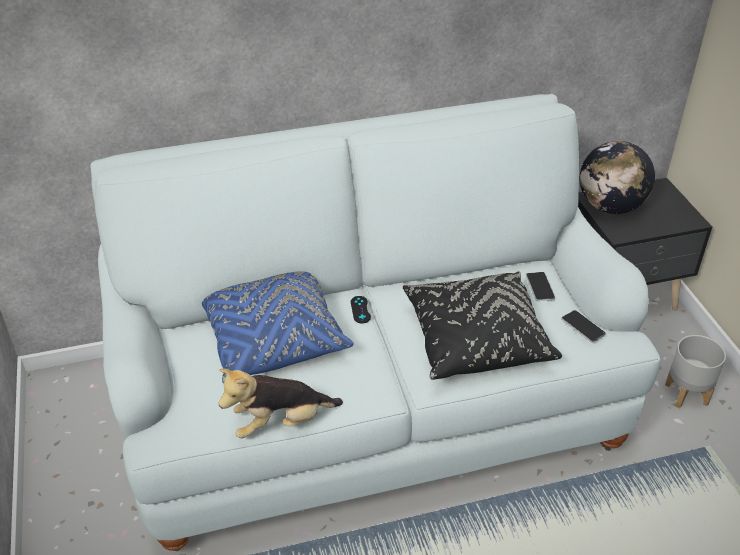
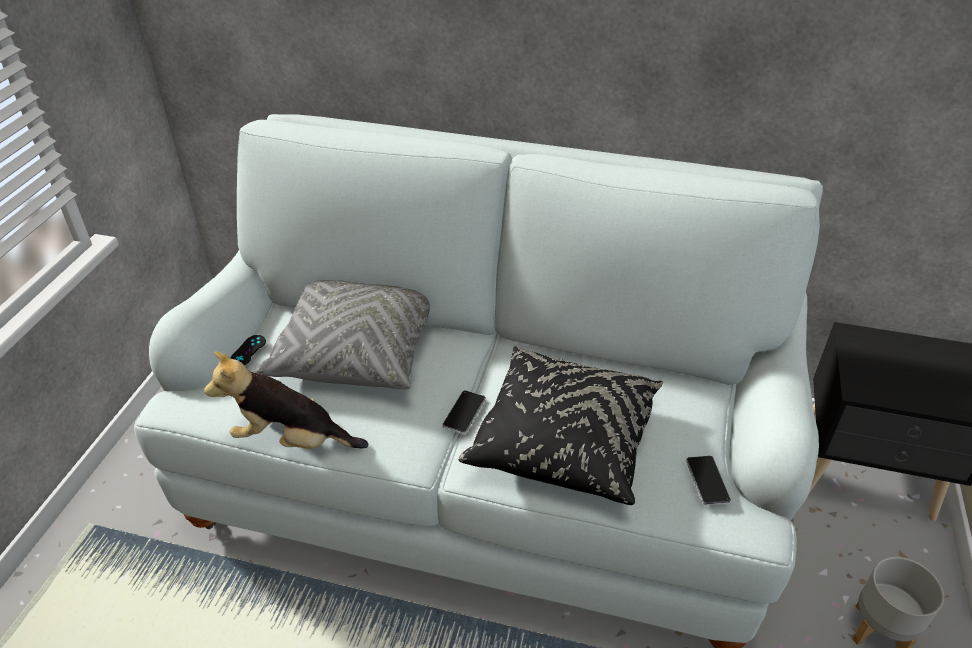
camera: 30 degrees right, 0 degrees up
(272, 337) = (356, 350): blue pillow -> grey pillow
(360, 309) = (468, 357): black game controller -> black game controller (248, 351)
(540, 287) = (689, 411): phone -> phone (464, 412)
(610, 207) = (871, 353): globe -> none

